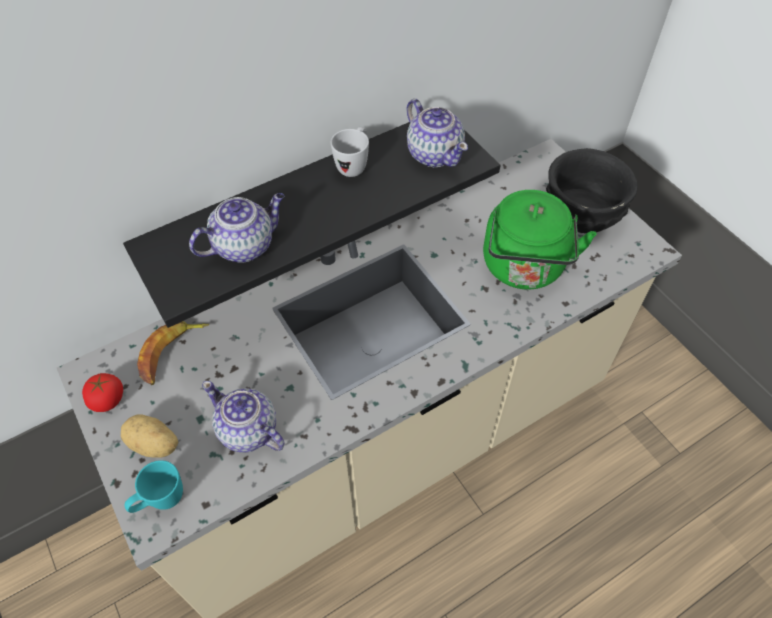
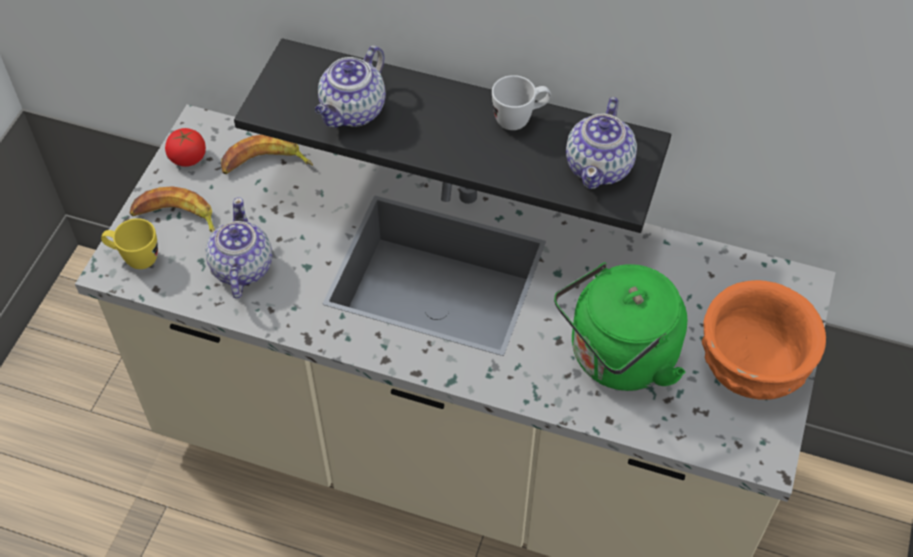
camera: 50 degrees right, 0 degrees up
(154, 445) = (175, 217): potato -> banana
(161, 501) = (135, 258): turquoise mug -> yellow mug
(245, 245) = (353, 112): teapot -> teapot turned 105 degrees clockwise
(581, 211) = (753, 363): black bowl -> orange bowl

